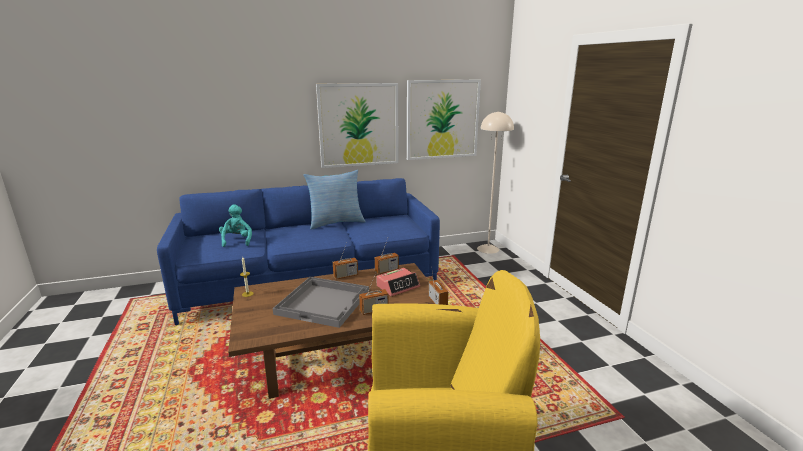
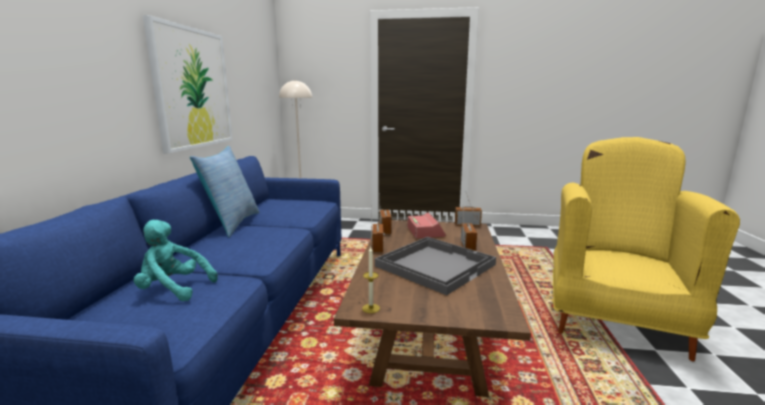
camera: 65 degrees left, 5 degrees down
(442, 119) = (251, 88): picture -> none

